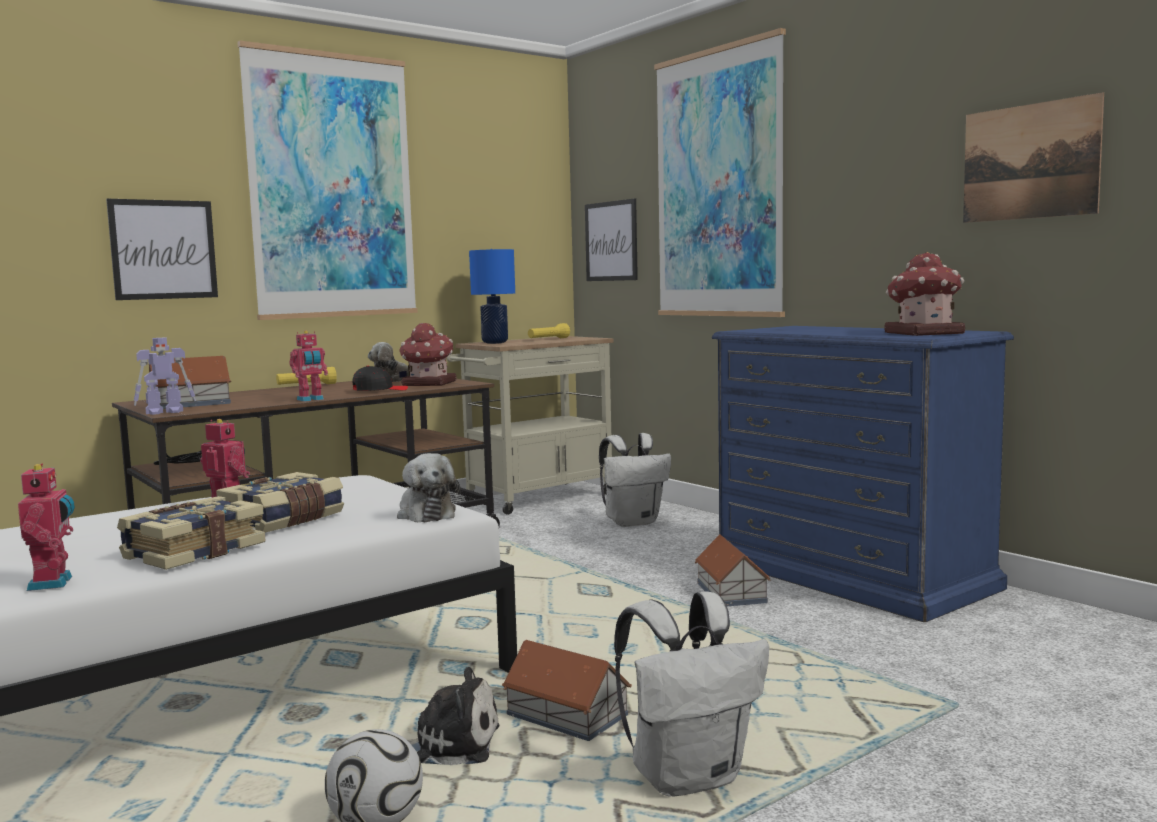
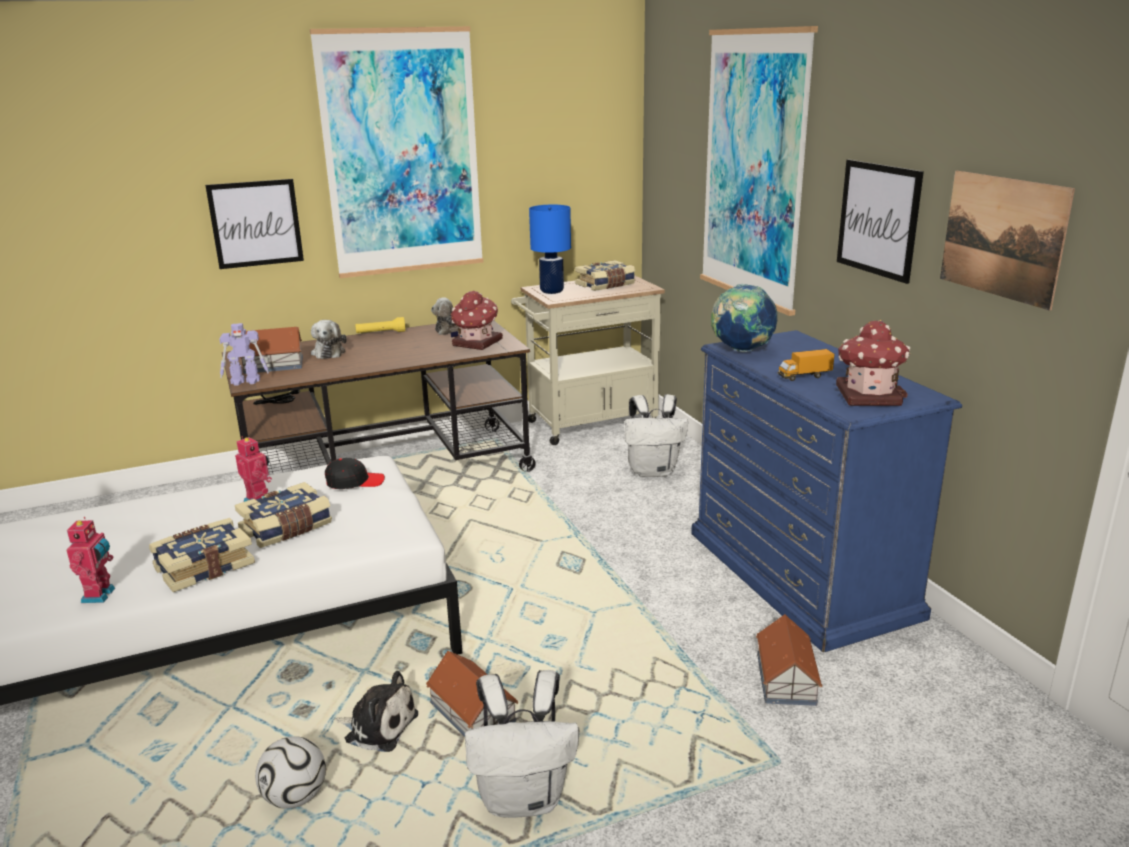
camera: 15 degrees right, 15 degrees up
(311, 400) = (364, 369): toy robot -> none
(379, 390) = (428, 354): black cap -> black cap (354, 482)
(425, 514) = (390, 534): plush toy -> plush toy (329, 352)
(548, 339) = (606, 285): yellow flashlight -> book
(611, 241) = (670, 194): picture -> picture (878, 219)
(731, 592) = (682, 583): toy house -> toy house (786, 678)
(759, 330) = (741, 350): none -> globe
(845, 332) = (804, 376): none -> toy truck

